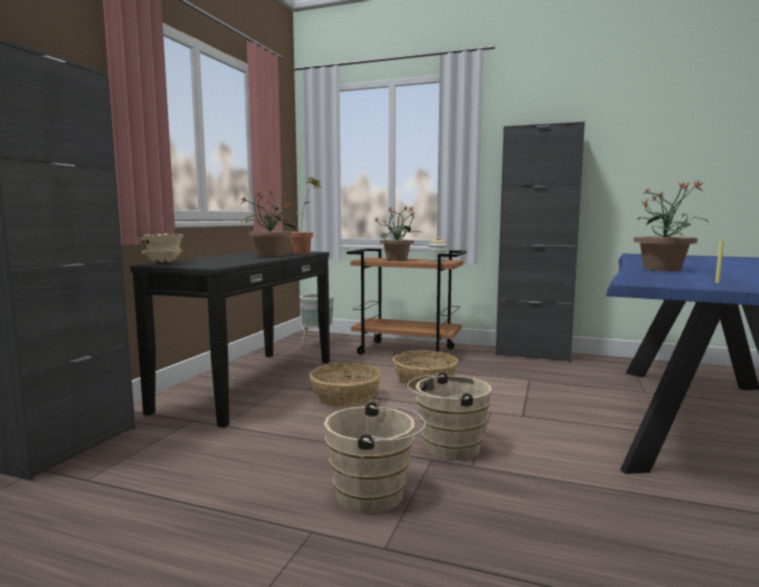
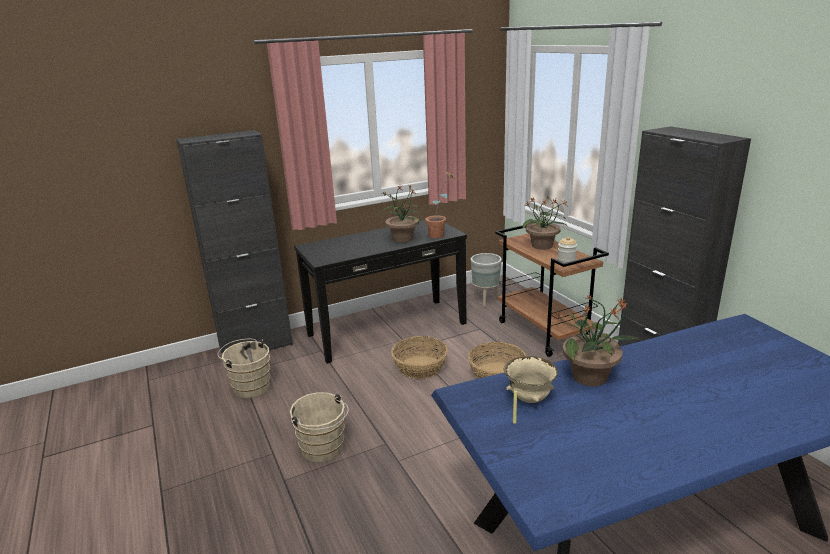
camera: 45 degrees right, 15 degrees up
(163, 263) = (312, 246): beige bowl -> beige bowl (529, 399)
(447, 447) = (408, 440): beige bucket -> beige bucket (250, 386)

